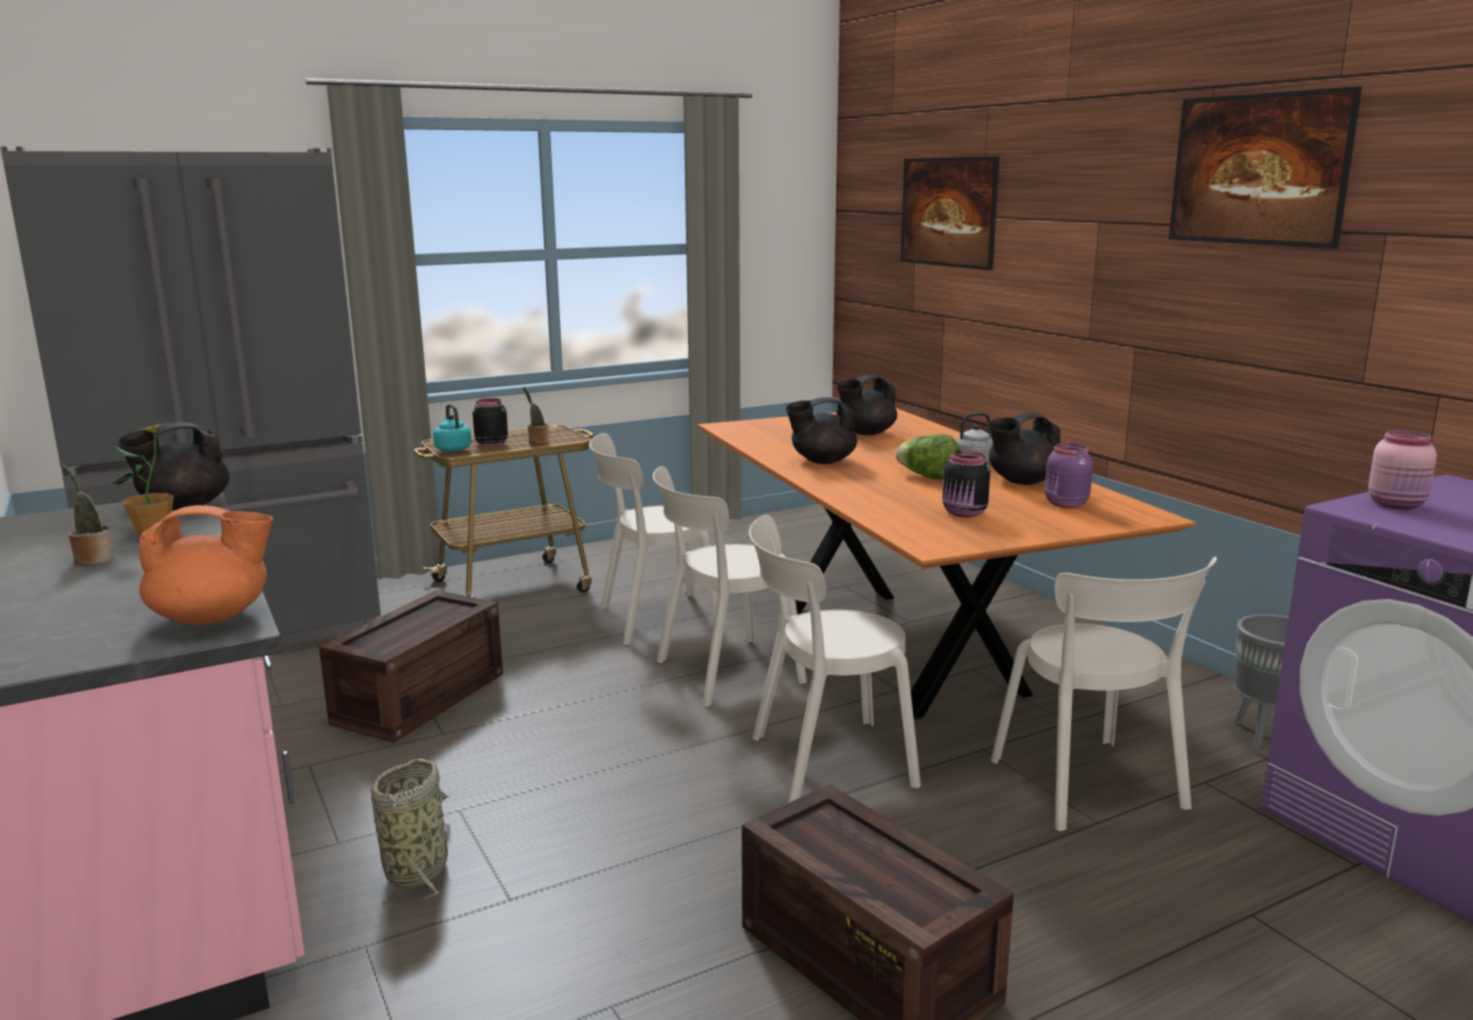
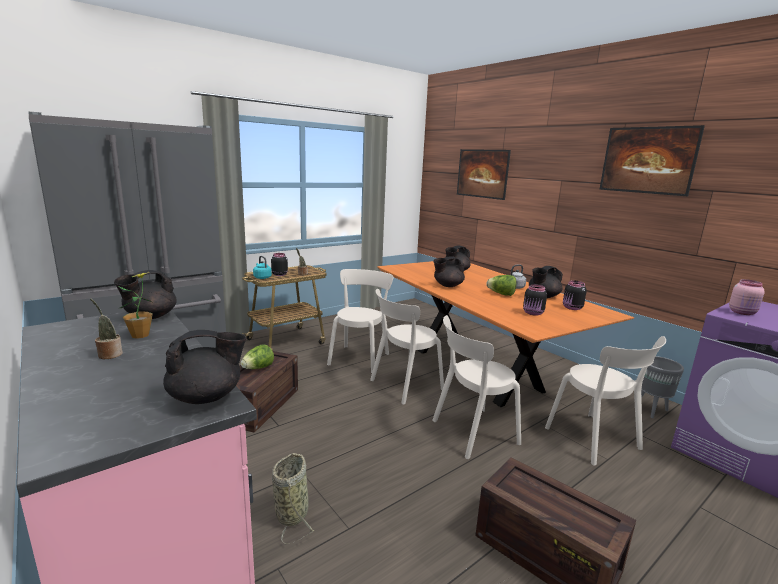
camera: 10 degrees left, 0 degrees up
(213, 617) = (207, 397): orange teapot -> black teapot
(414, 623) = (258, 368): none -> lettuce
(653, 619) = (360, 358): beige chair -> beige chair turned 135 degrees clockwise
(1065, 504) = (572, 308): purple jar -> black jar

